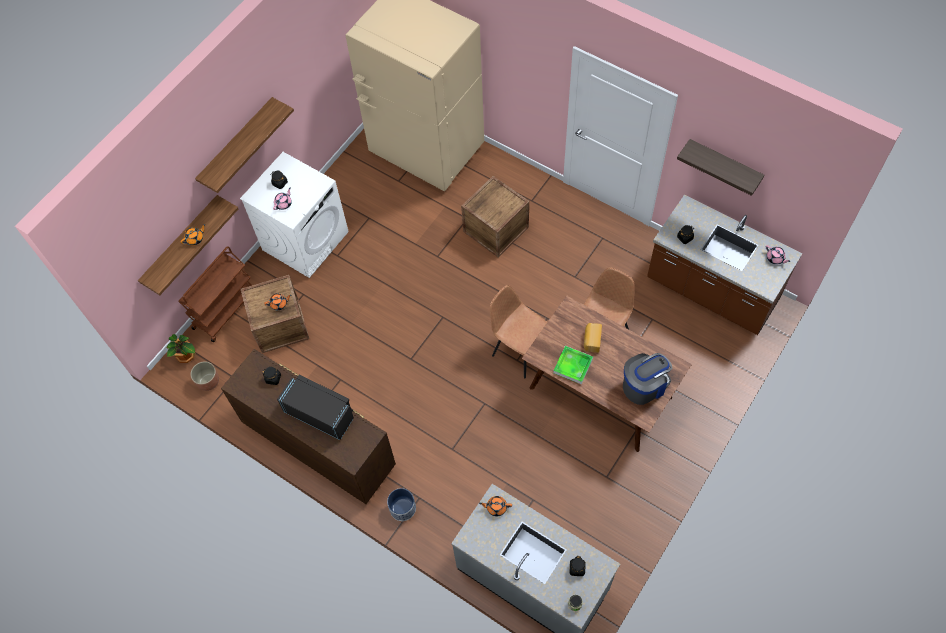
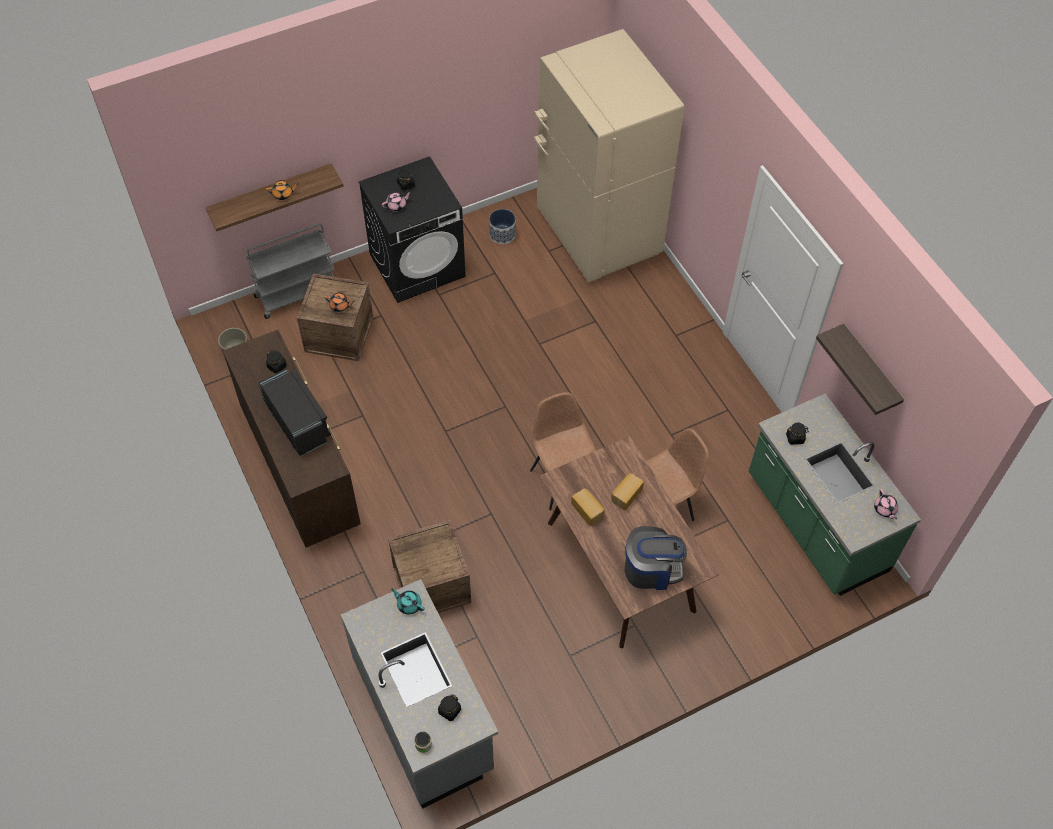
camera: 25 degrees right, 5 degrees down
(186, 356) = (232, 319): potted plant -> none
(225, 309) = (297, 293): brown cart -> grey cart
(237, 144) = (373, 120): shelf -> none
(305, 240) = (417, 265): white washing machine -> black washing machine
(403, 508) = (340, 572): planter -> planter (502, 234)
(495, 229) = (618, 346): crate -> crate (431, 584)
(496, 507) = (409, 604): orange teapot -> turquoise teapot
(573, 366) = (588, 510): tray -> bread
(712, 291) = (815, 524): brown counter -> green counter

